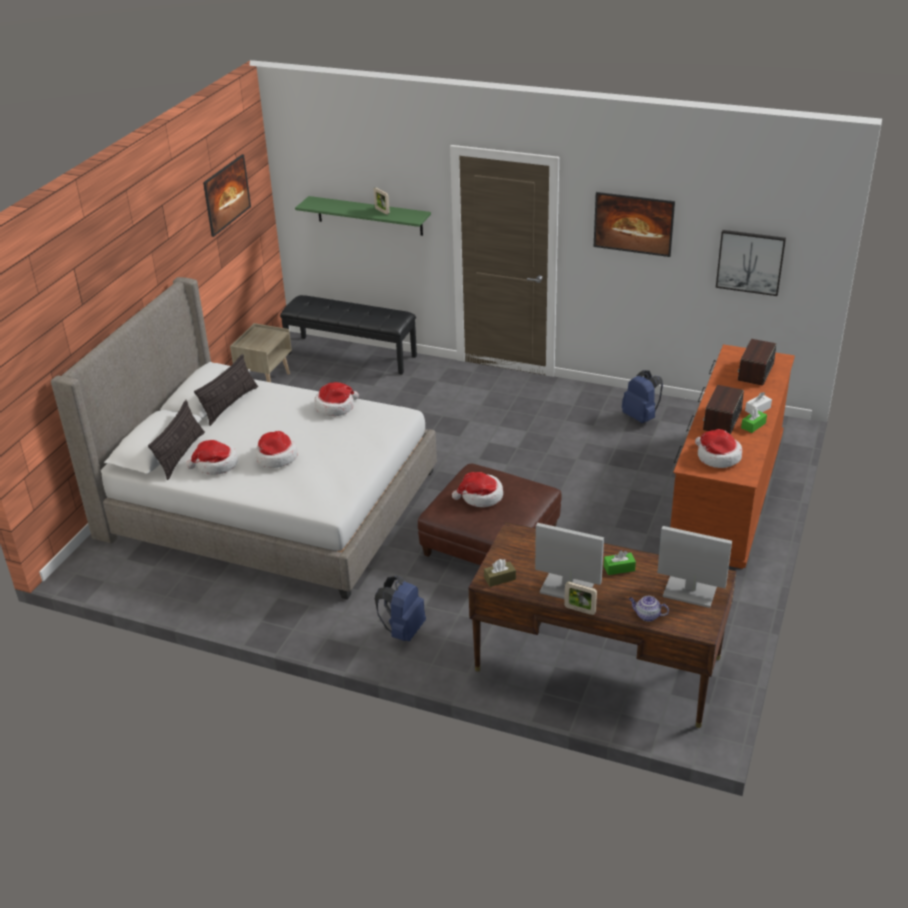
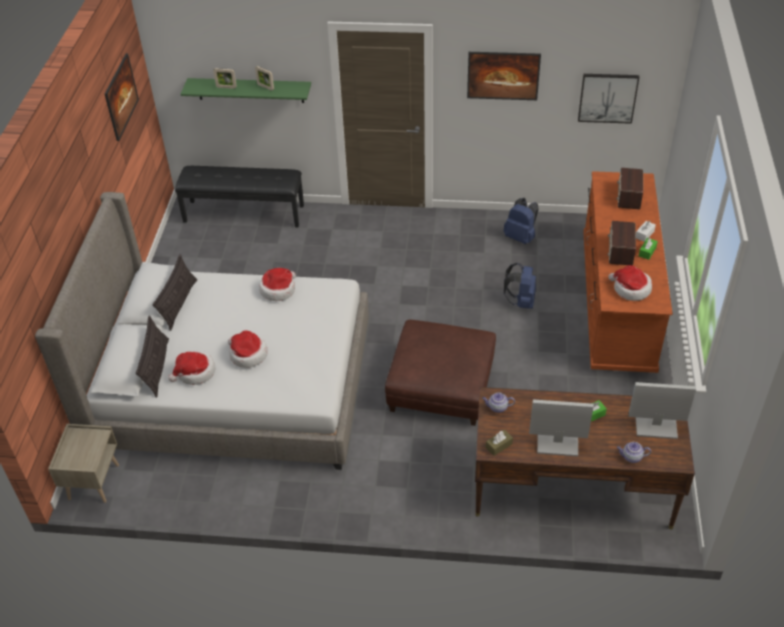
camera: 15 degrees left, 10 degrees up
(265, 380) = (175, 254): beige nightstand -> beige nightstand (93, 481)
(403, 630) = (401, 490): blue backpack -> blue backpack (521, 301)
(480, 497) = (433, 354): hat -> none
(515, 543) = (497, 407): none -> teapot
(580, 610) = (576, 463): picture frame -> picture frame (226, 87)

